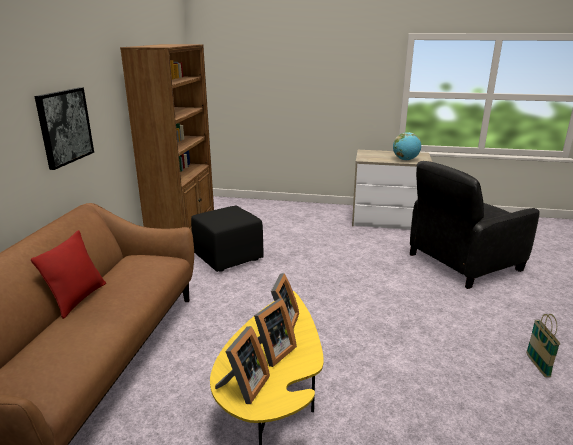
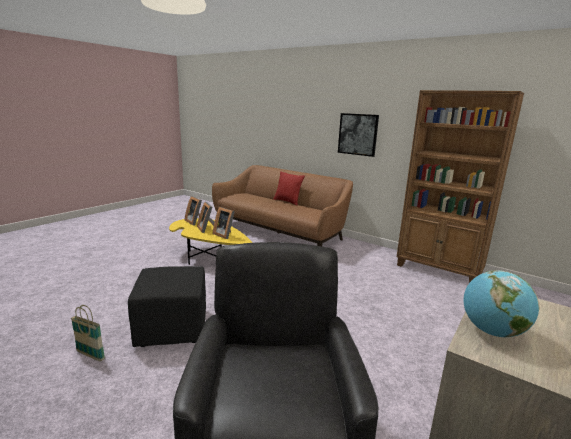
camera: 115 degrees right, 5 degrees down
(227, 258) = (378, 278): black ottoman -> black ottoman (172, 327)

